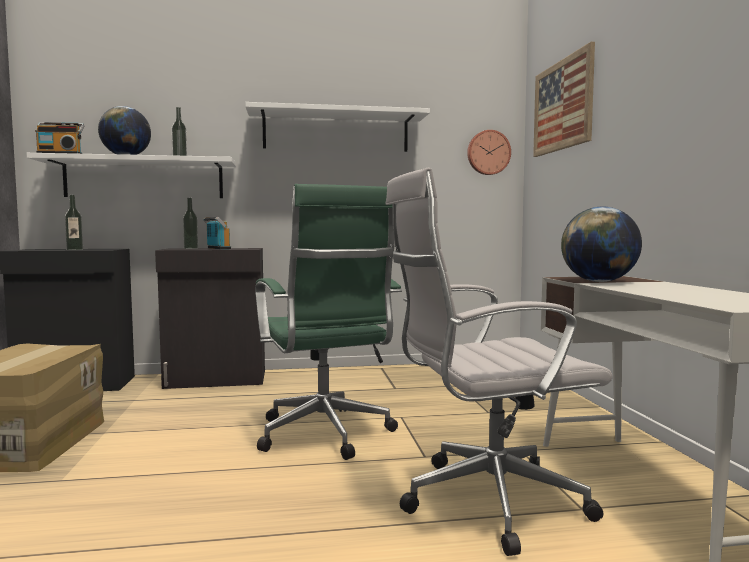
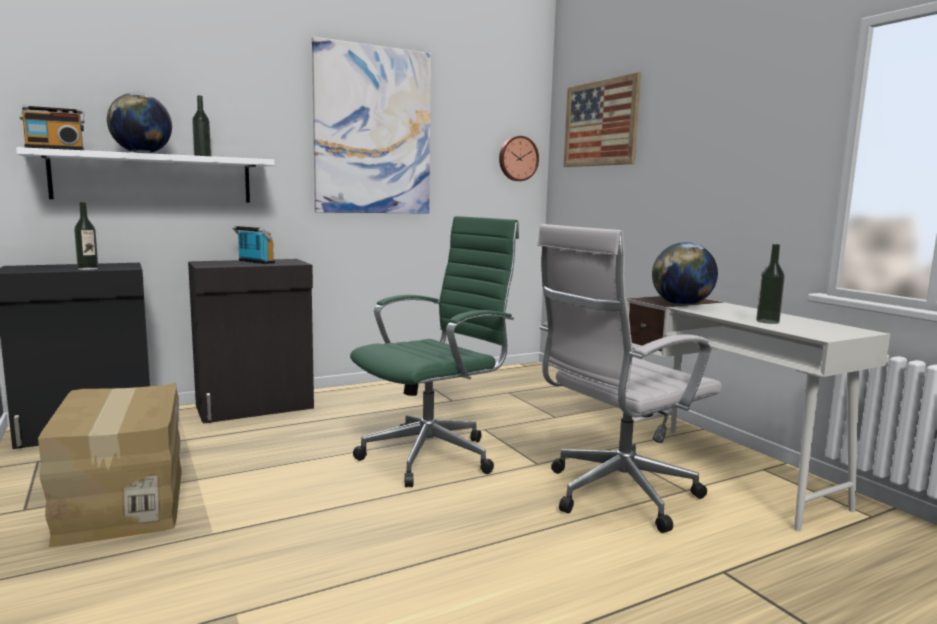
camera: 20 degrees left, 5 degrees up
(191, 248) = (220, 261): bottle -> bottle (767, 321)
(326, 436) = (434, 455): green office chair -> green office chair turned 90 degrees counterclockwise
(336, 132) = (373, 131): white shelf -> picture

